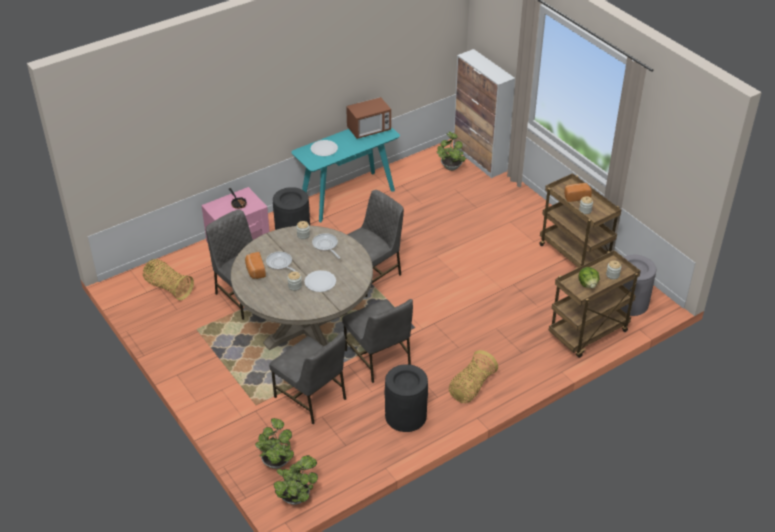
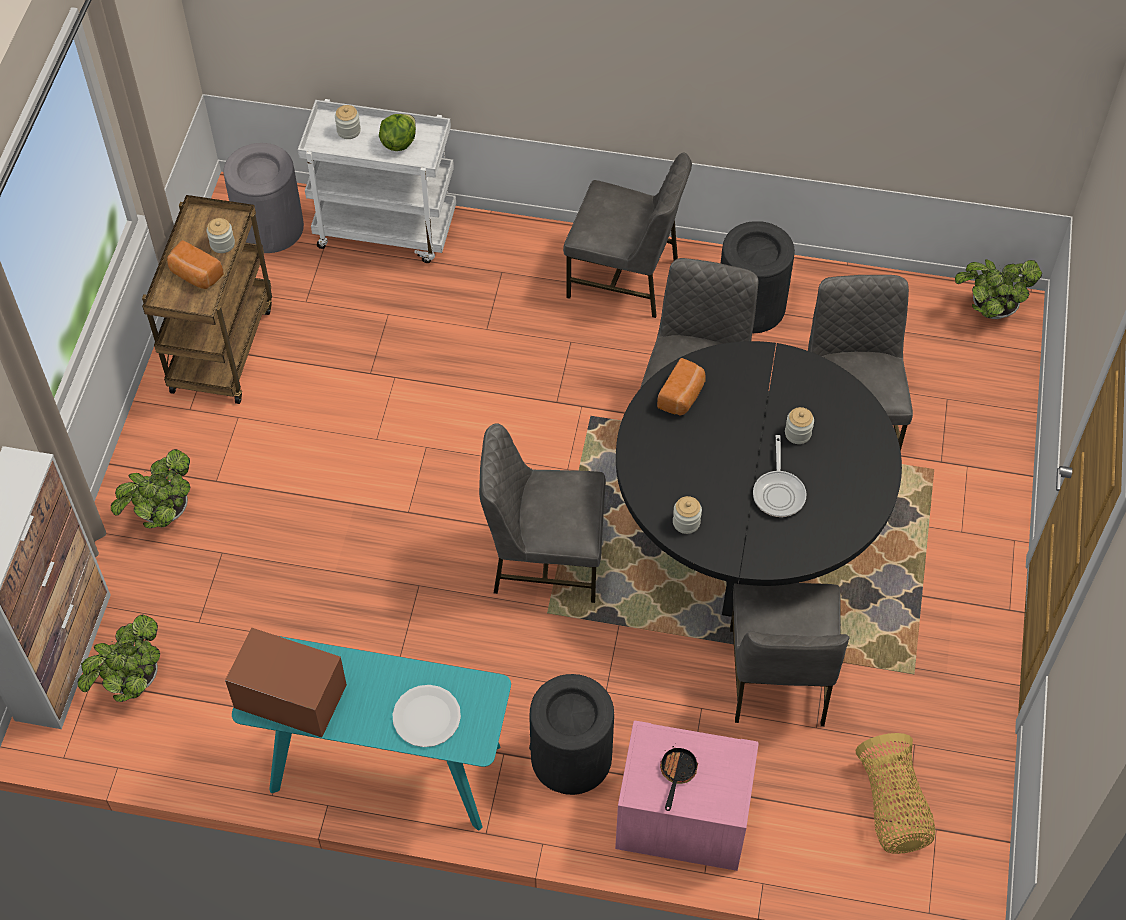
camera: 135 degrees left, 15 degrees up
(255, 271) = (831, 510): bread -> bread (682, 396)
(276, 461) = (975, 371): potted plant -> potted plant (162, 514)
(305, 328) = (745, 539): beige dining table -> black dining table
(320, 282) = (753, 412): white plate -> none
(326, 246) = (673, 472): frying pan -> none
(471, 387) = (625, 278): basket -> grey chair
(588, 334) = (387, 229): brown cart -> white cart

